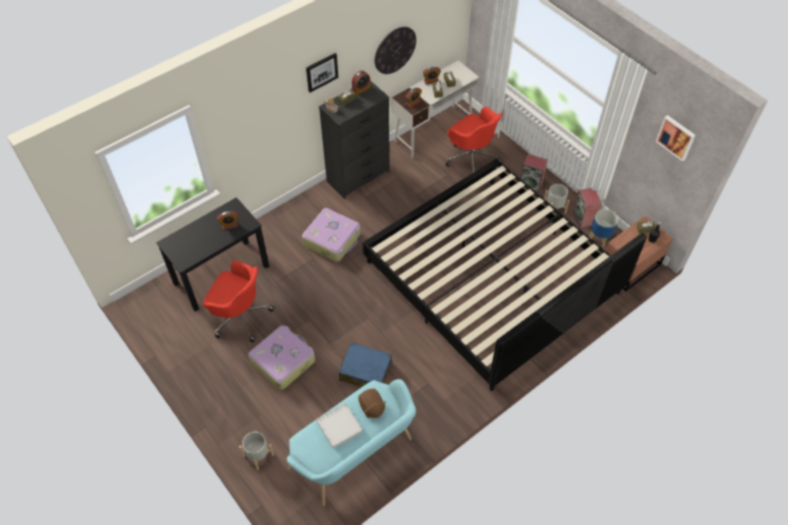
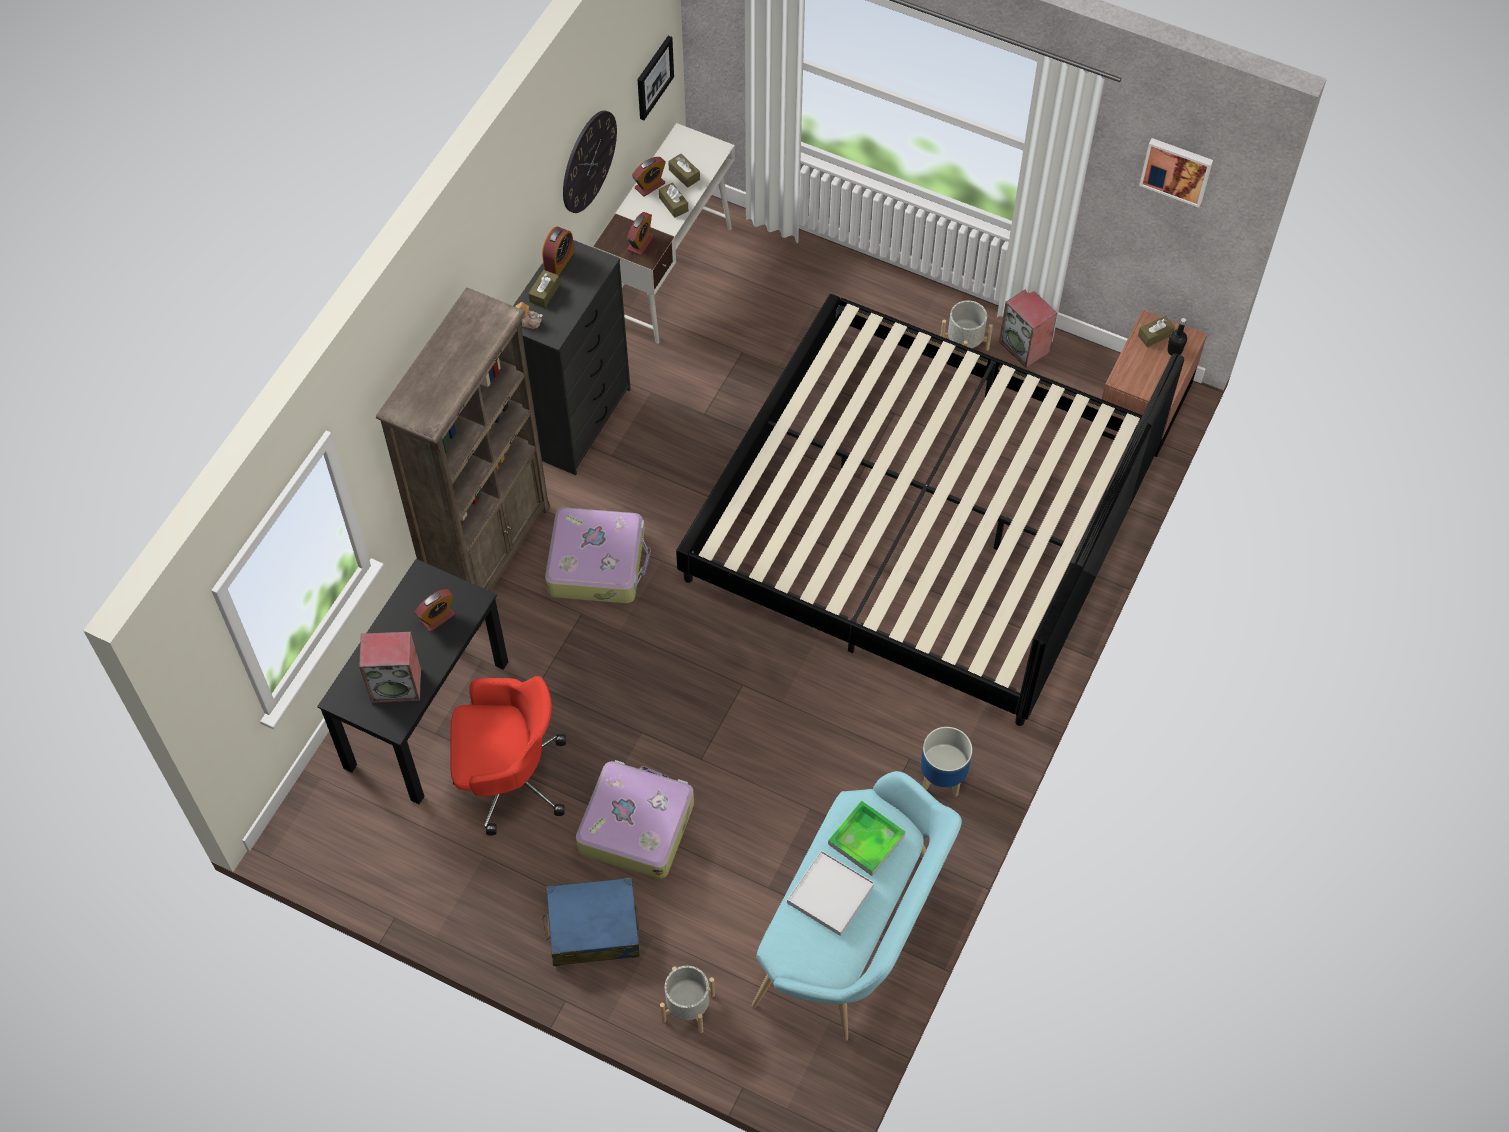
camera: 25 degrees left, 5 degrees up
(289, 217) = (490, 551): none -> brown bookcase
(321, 72) = (495, 262): picture -> picture (653, 77)
(365, 371) = (791, 783): blue suitcase -> blue suitcase (593, 928)
(371, 408) = (866, 840): brown plush toy -> tray
(471, 157) = (767, 301): red office chair -> none
(531, 184) = (901, 314): speaker -> speaker (397, 684)
(599, 237) = (1068, 373): planter -> planter (942, 778)

